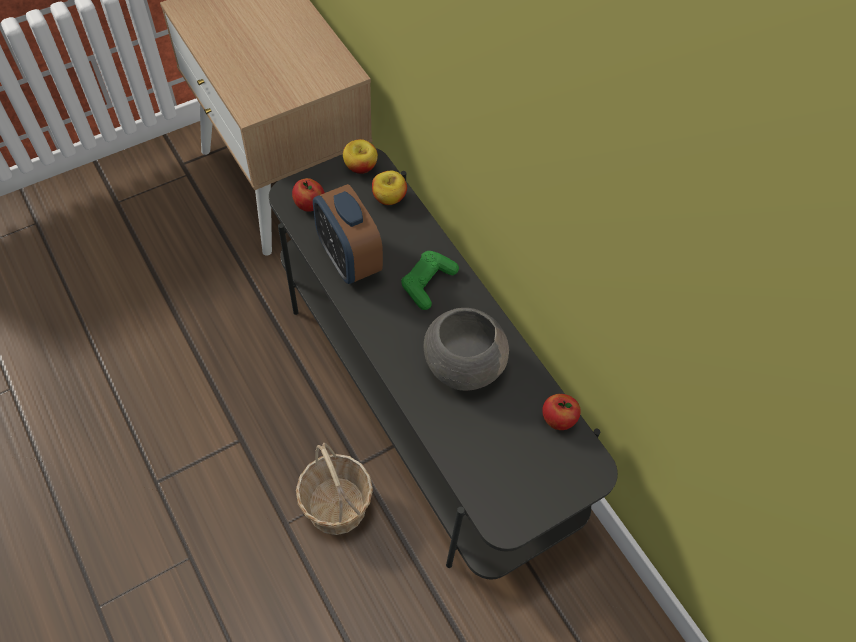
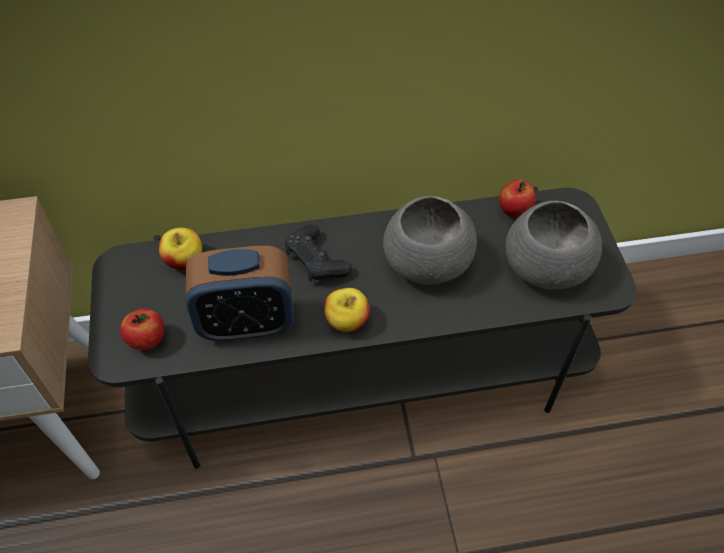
camera: 65 degrees left, 5 degrees down
(336, 506) = (454, 495): basket -> none
(360, 167) = (123, 273): apple -> apple (346, 321)
(427, 283) = (316, 261): green game controller -> black game controller
(501, 460) = (544, 267): none -> grey bowl

